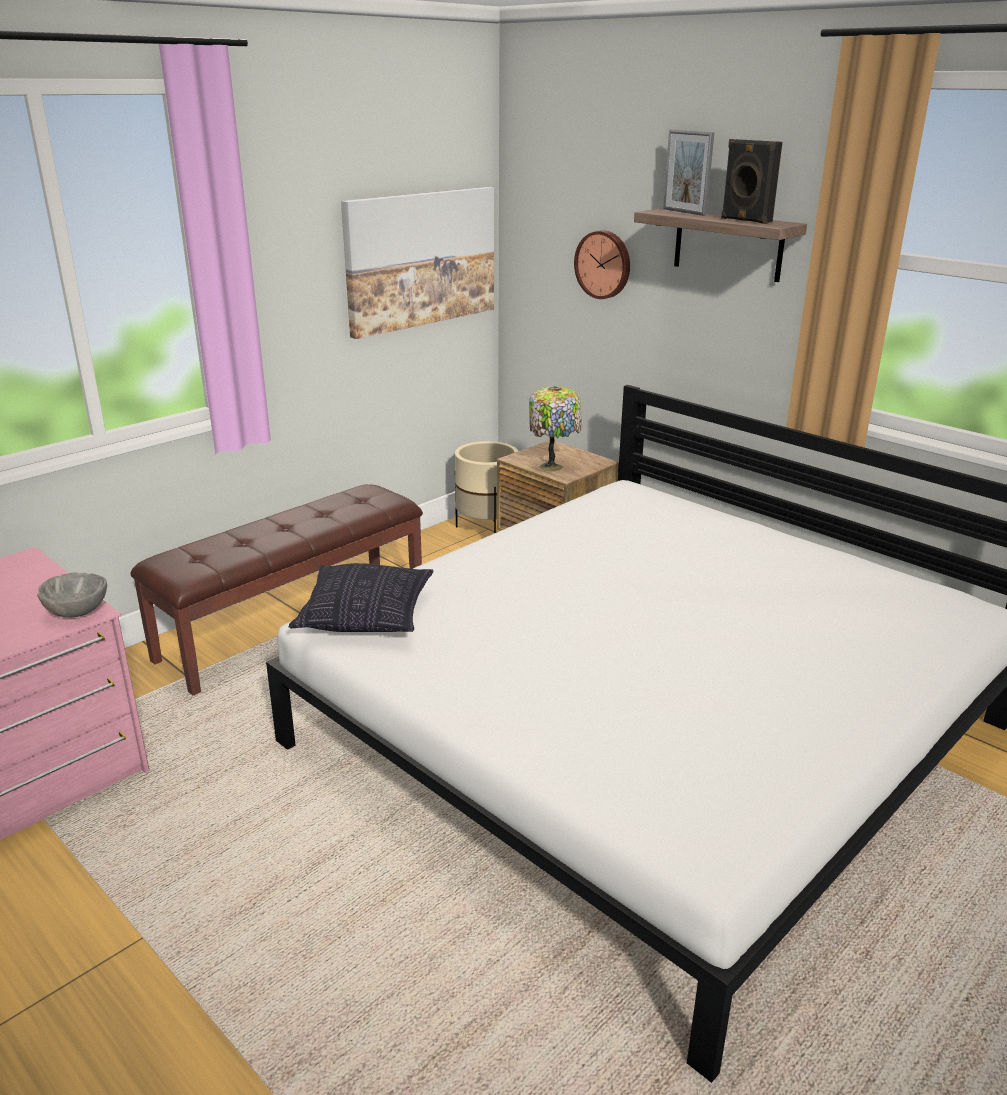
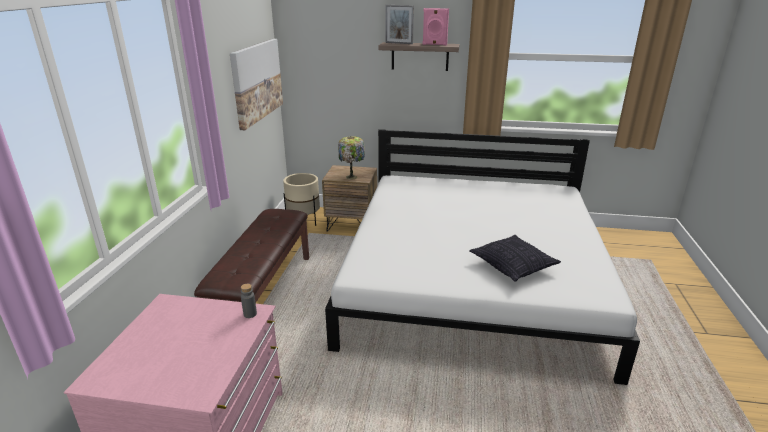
camera: 35 degrees left, 0 degrees up
(76, 612) = (250, 314): grey bowl -> grey bottle
(365, 617) = (369, 266): pillow -> pillow (513, 266)
(604, 264) = (349, 72): wall clock -> none
(745, 220) = (434, 44): black speaker -> pink speaker

